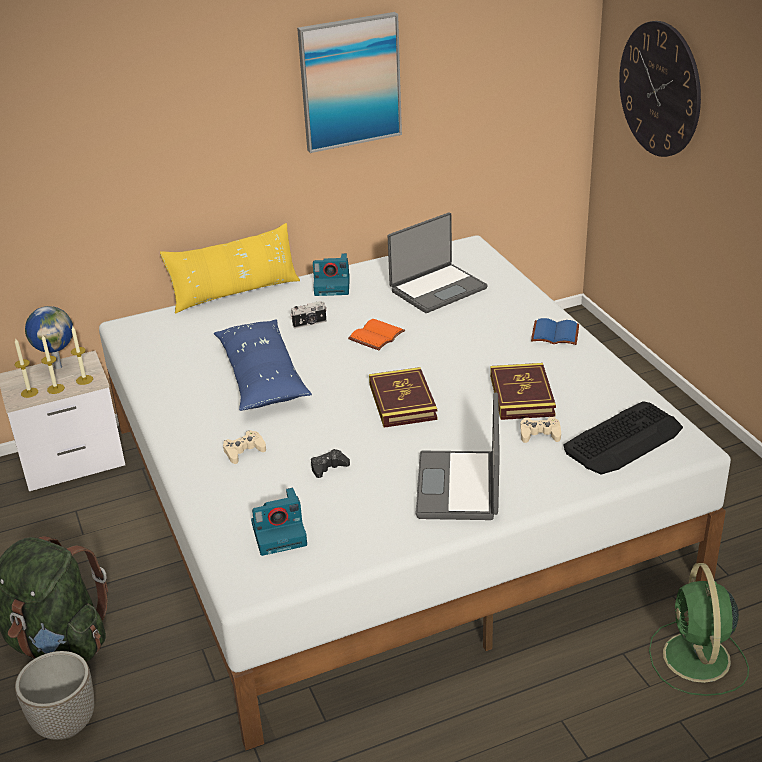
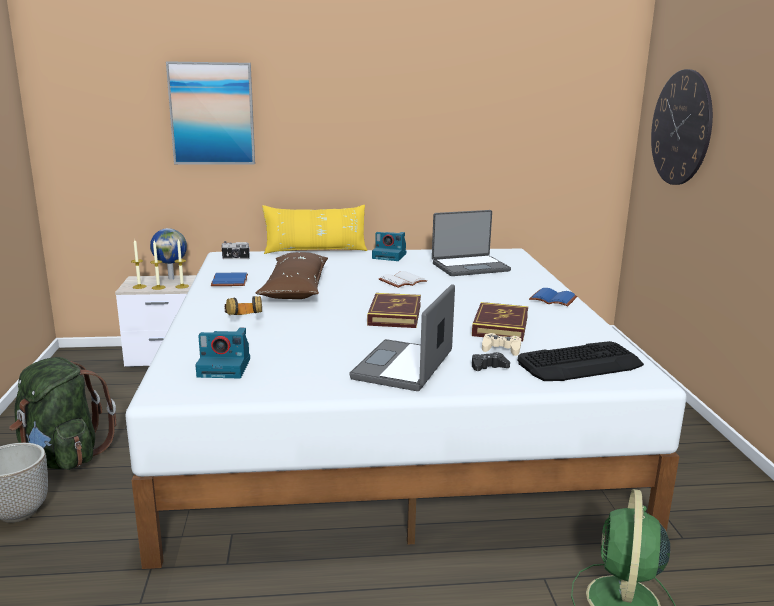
camera: 15 degrees right, 15 degrees down
(172, 381) = (228, 281): none -> blue book
(244, 451) = (244, 320): beige game controller -> headphones
(261, 377) = (295, 288): blue pillow -> brown pillow
(310, 324) = (356, 270): camera -> camera (236, 258)
(328, 467) = (302, 339): black game controller -> black game controller (488, 367)
(350, 82) = (427, 101): picture -> picture (212, 114)
(377, 337) = (403, 282): orange book -> white book

